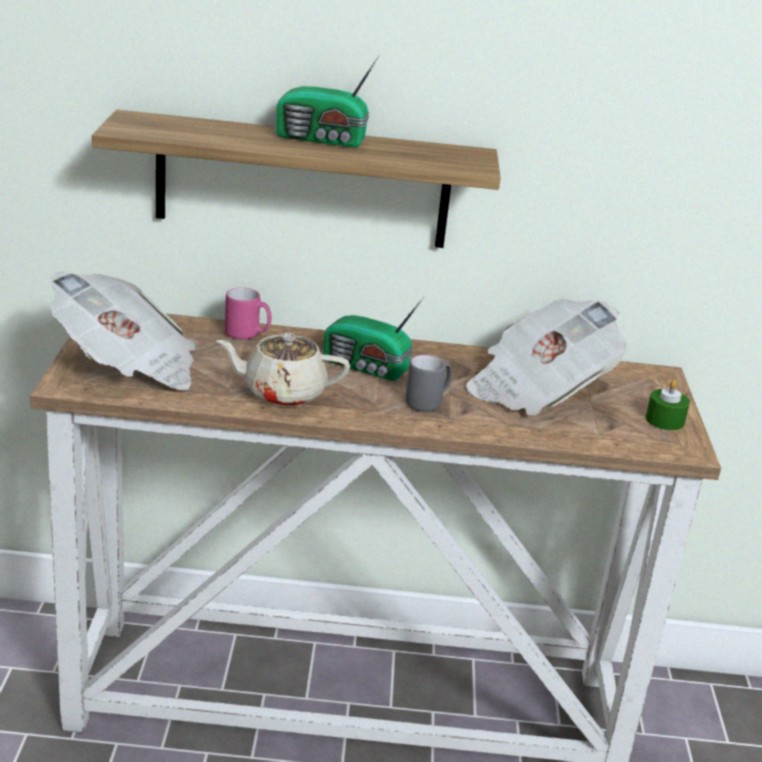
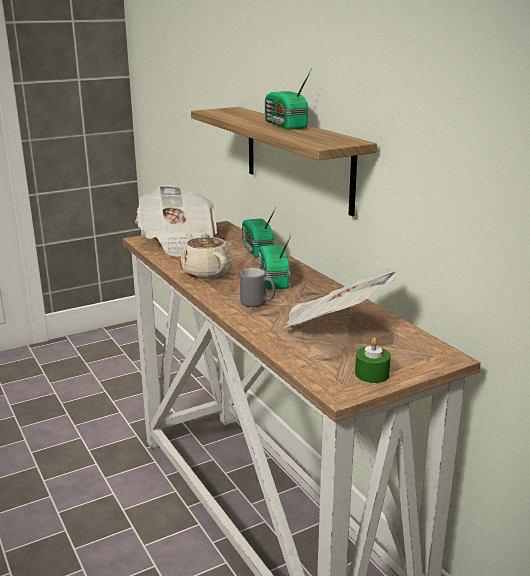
camera: 60 degrees right, 5 degrees down
(247, 335) = (256, 250): pink mug -> radio

